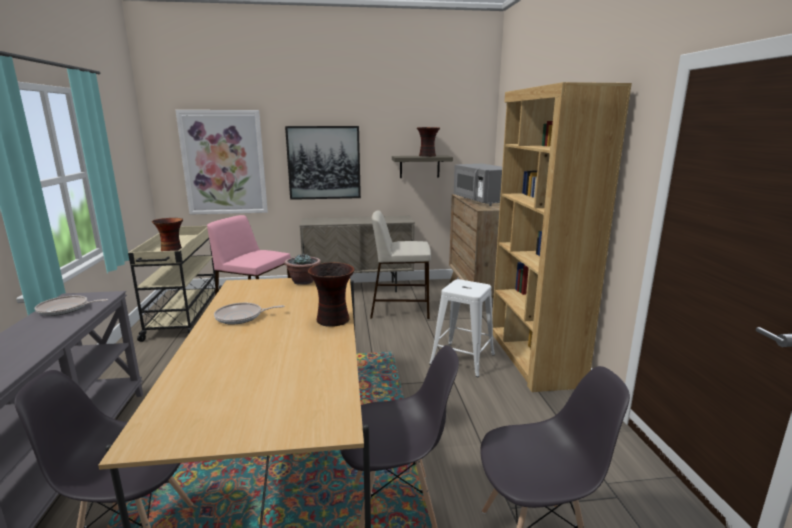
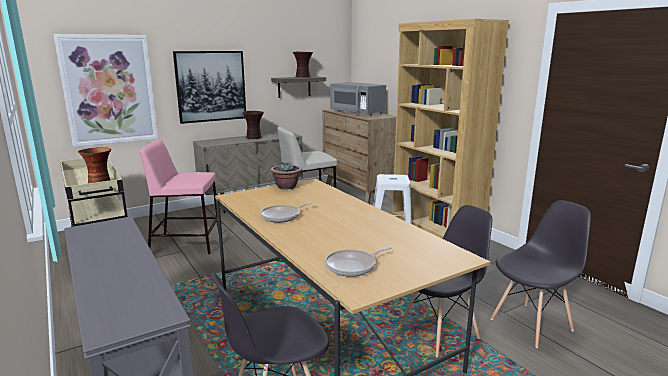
camera: 25 degrees left, 0 degrees up
(66, 309) = (100, 238): frying pan -> frying pan (353, 266)
(333, 320) = (357, 207): vase -> vase (254, 137)

